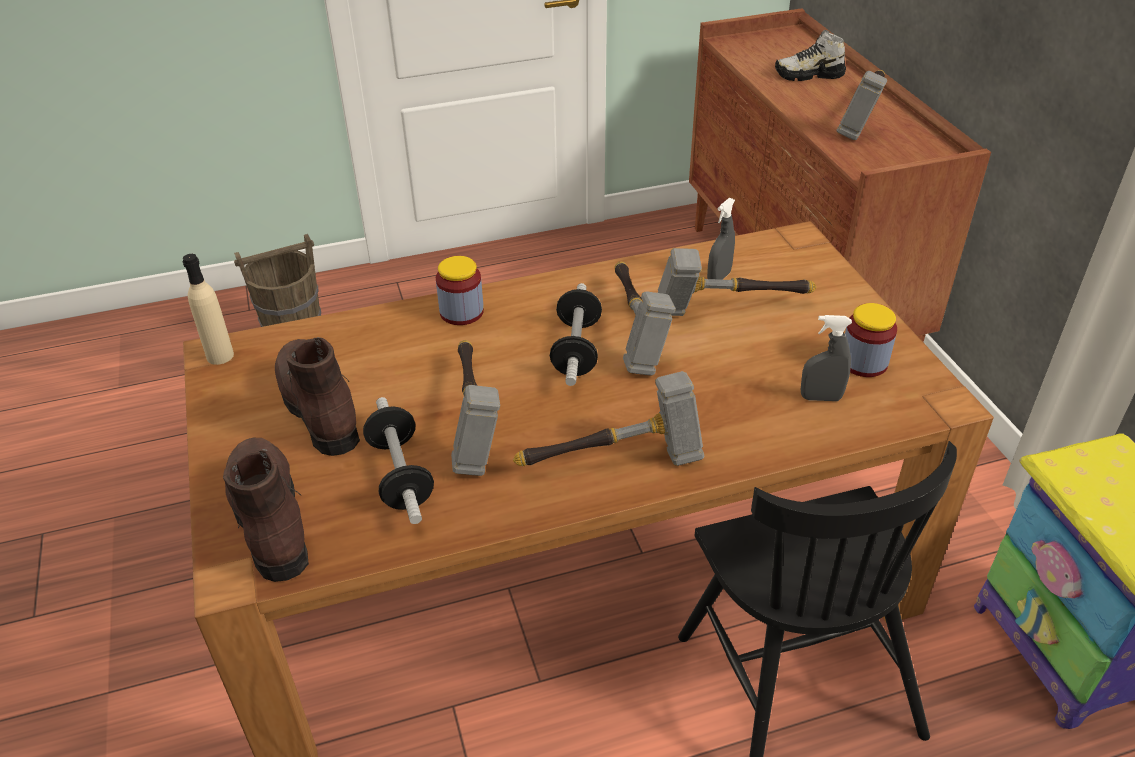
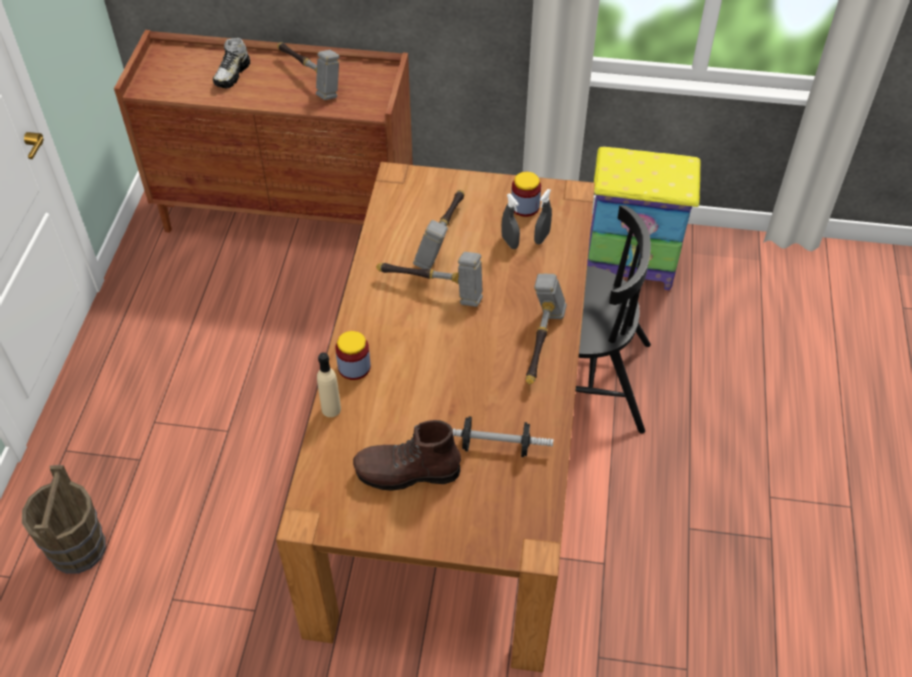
camera: 65 degrees left, 10 degrees up
(220, 356) = (311, 518): beige bottle -> beige bottle (331, 409)
(270, 519) = (498, 522): brown boot -> none
(472, 421) = (468, 396): hammer -> none
(576, 350) = (433, 323): dumbbell -> none
(719, 278) = (408, 229): grey spray bottle -> grey spray bottle (510, 242)

